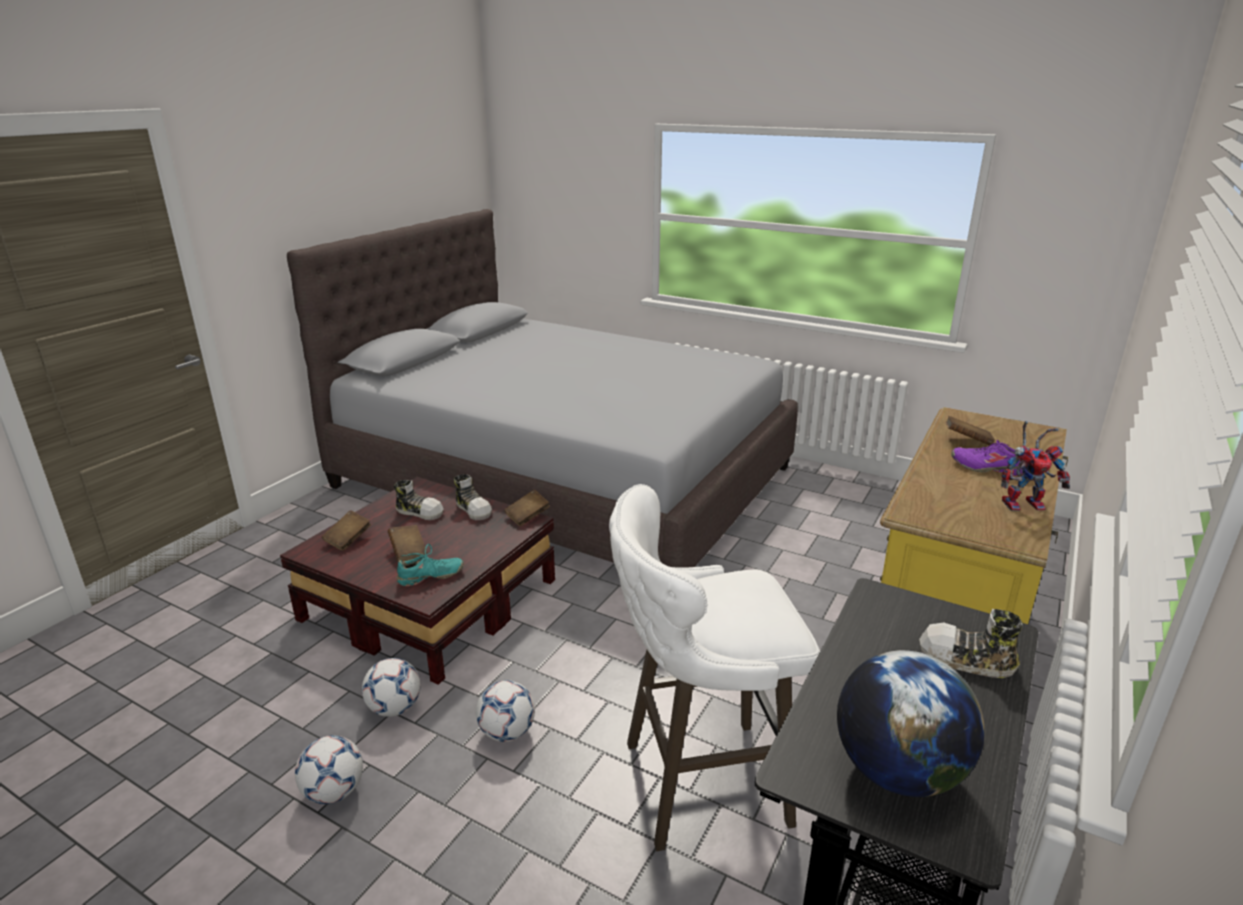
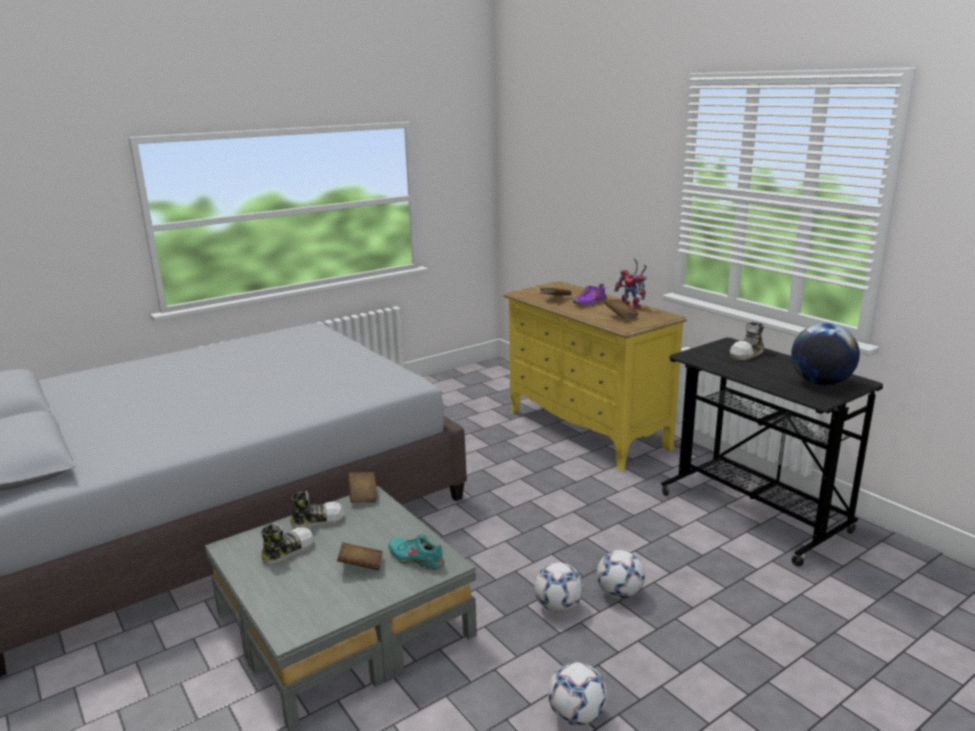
camera: 65 degrees left, 5 degrees down
(348, 539) = (295, 602): brown book -> brown book (620, 317)
(395, 708) = (491, 666): football -> football (619, 593)
(430, 577) = (416, 559): turquoise shoe -> turquoise shoe turned 60 degrees counterclockwise
(430, 598) = (341, 622): brown coffee table -> grey coffee table
(697, 784) = (647, 538): white stool -> none
(1024, 503) = (632, 306): toy robot -> toy robot turned 120 degrees clockwise

